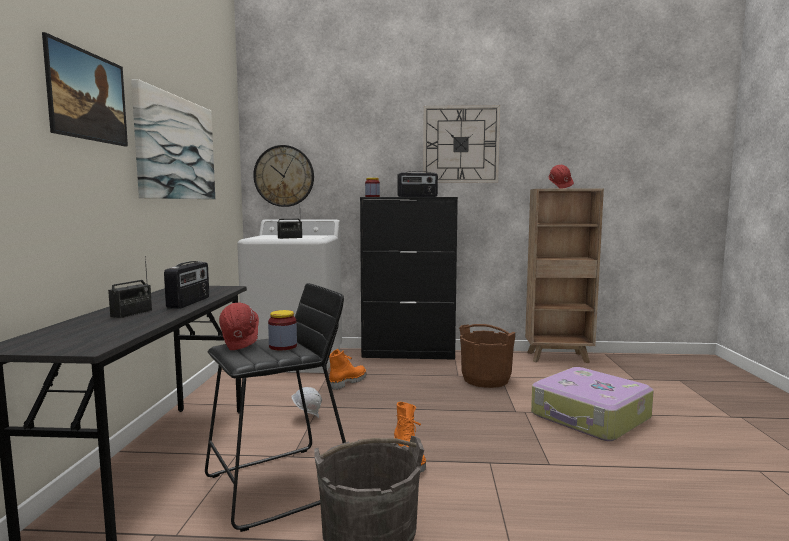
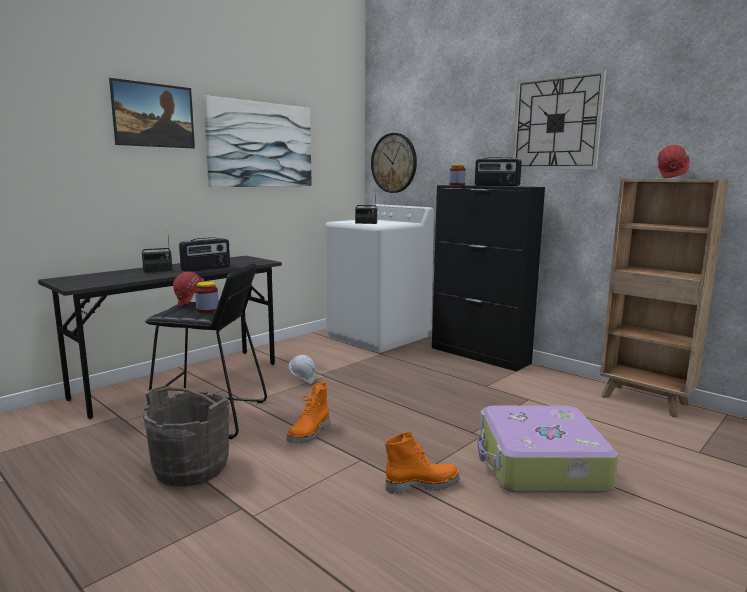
camera: 40 degrees right, 5 degrees up
(347, 382) = (380, 364): orange boot -> orange boot (421, 485)
(486, 379) = (506, 397): brown bucket -> none

